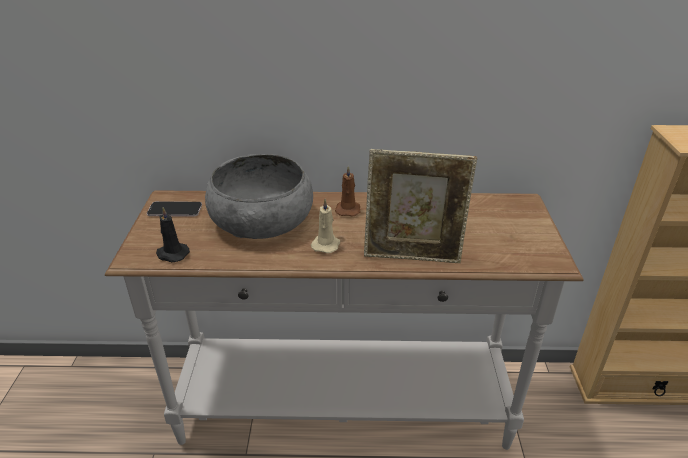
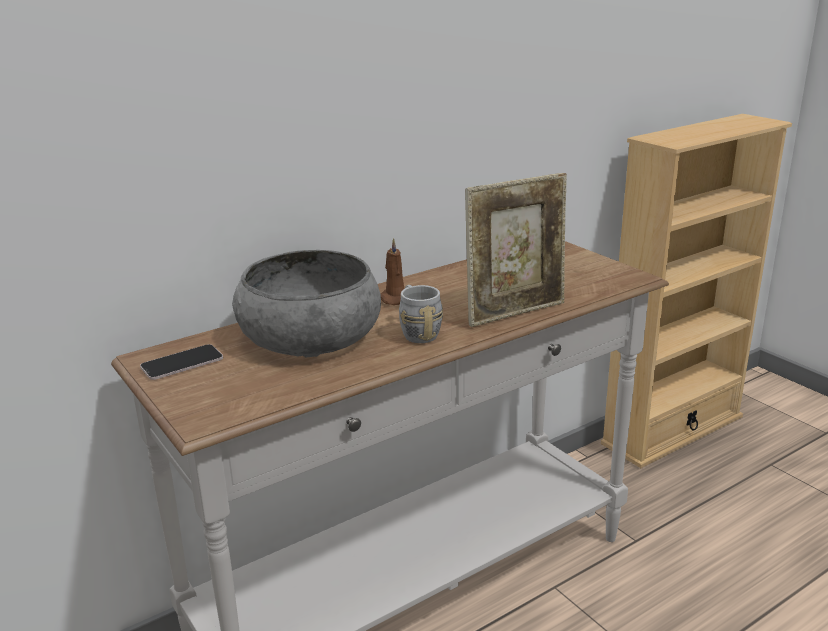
camera: 35 degrees left, 10 degrees down
(172, 254) = (250, 400): black candle -> none
(326, 244) = (417, 332): beige candle -> grey mug

